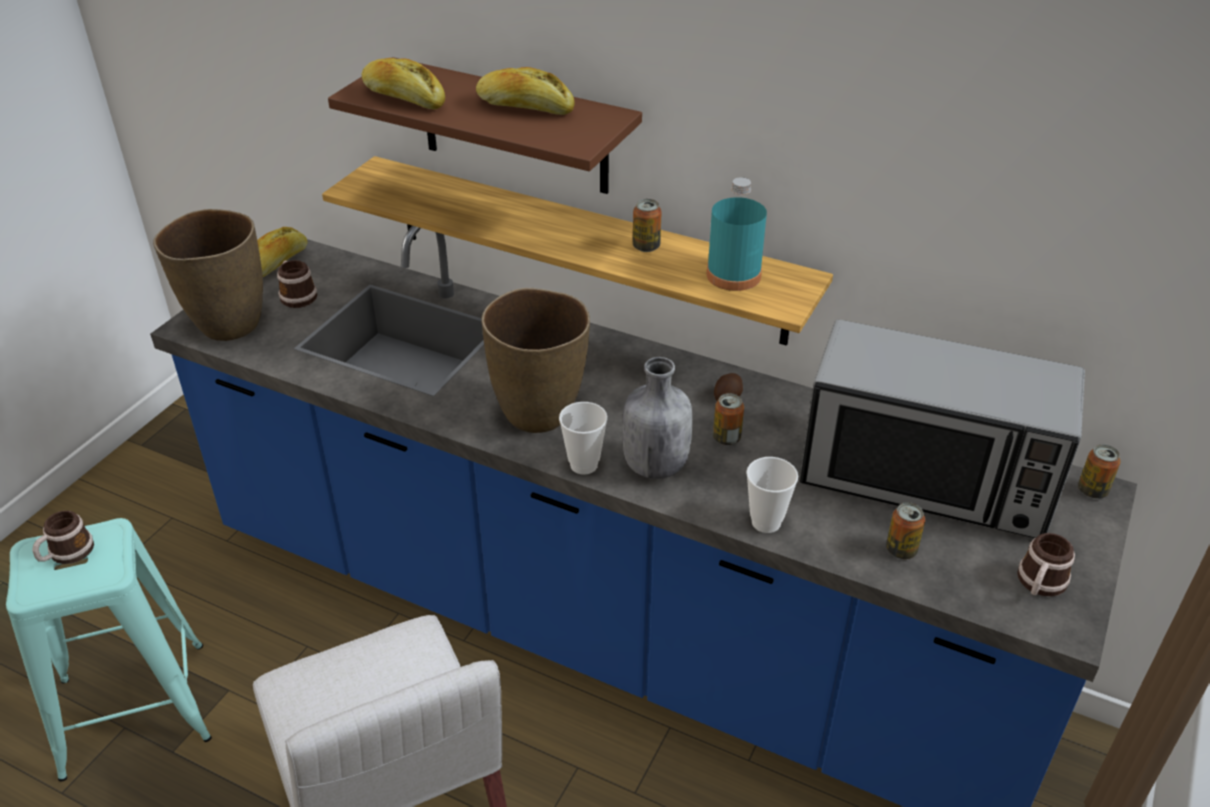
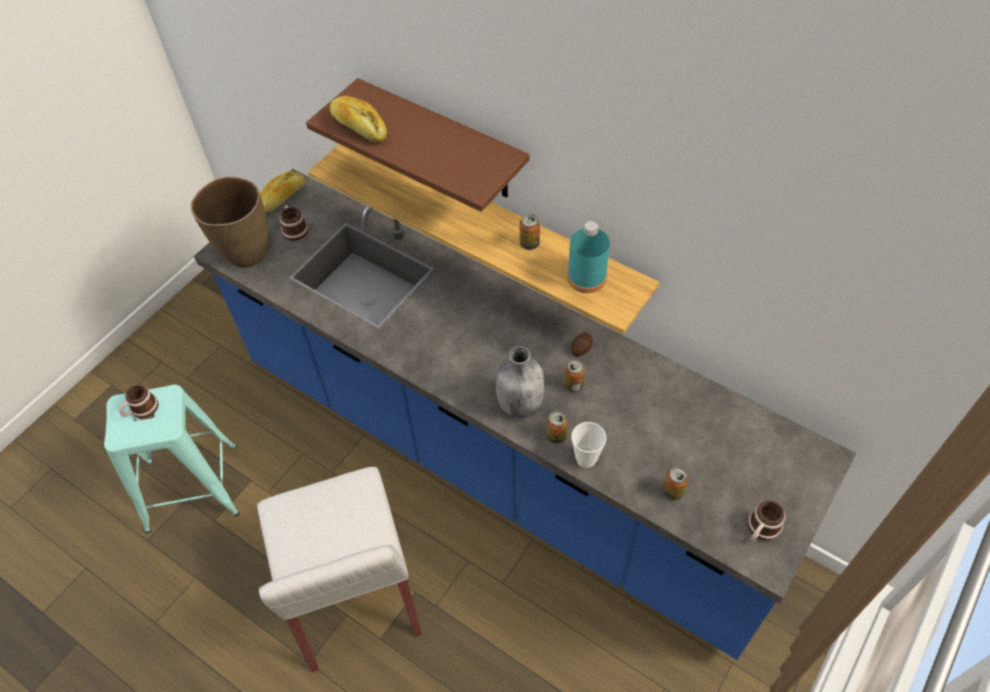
camera: 10 degrees right, 15 degrees up
(525, 107) = (444, 143): bread -> none
(539, 413) = (448, 351): brown vase -> none
(584, 465) = (471, 398): cup -> none
(926, 477) = (706, 432): microwave -> none
(1092, 490) = (821, 456): can -> can (556, 436)

